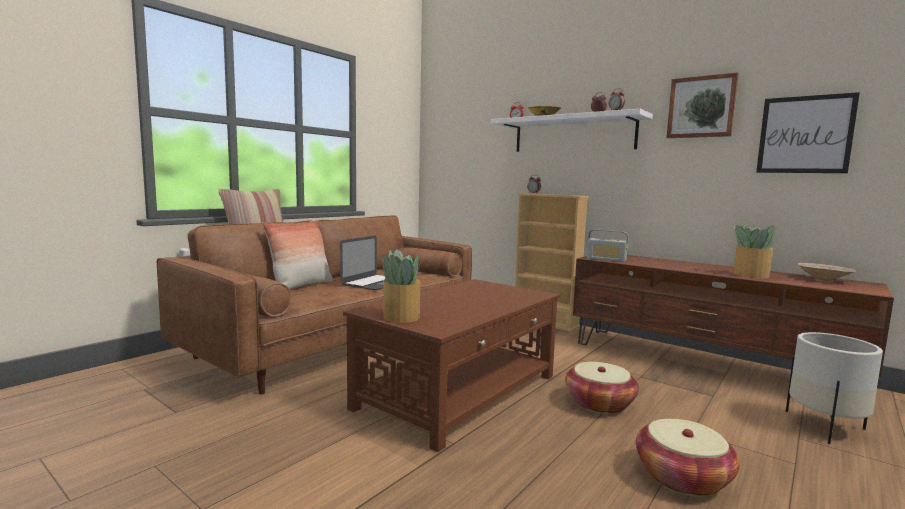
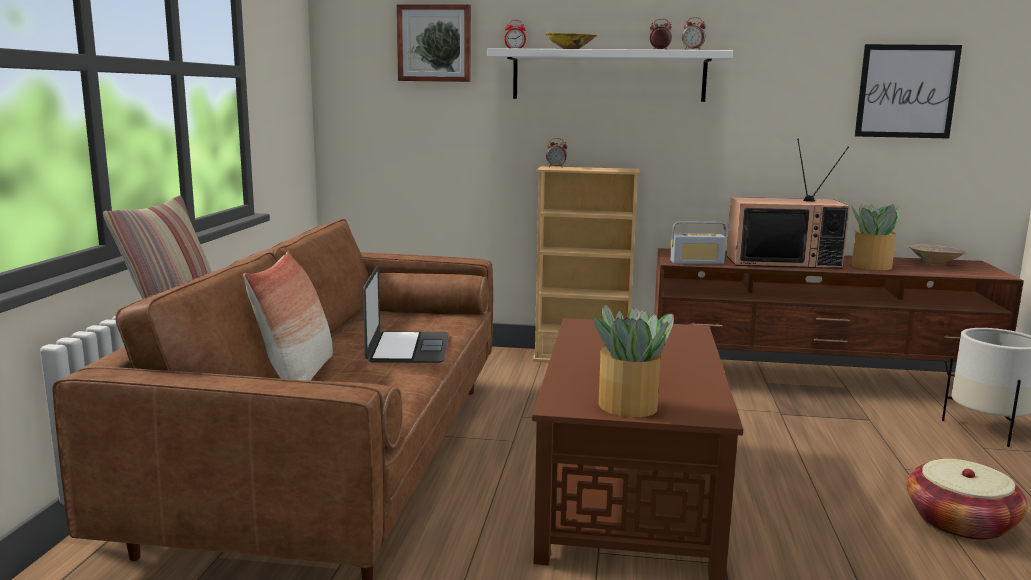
camera: 30 degrees left, 5 degrees up
(599, 403) = (790, 461): basket -> none
(678, 265) = (783, 261): none -> television
(701, 107) = (790, 48): picture -> picture (434, 43)

